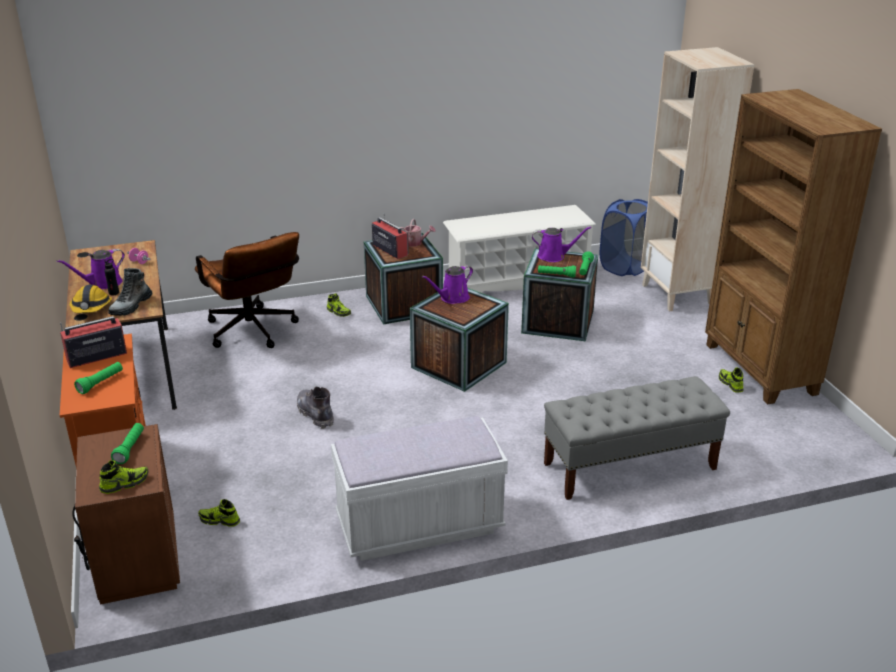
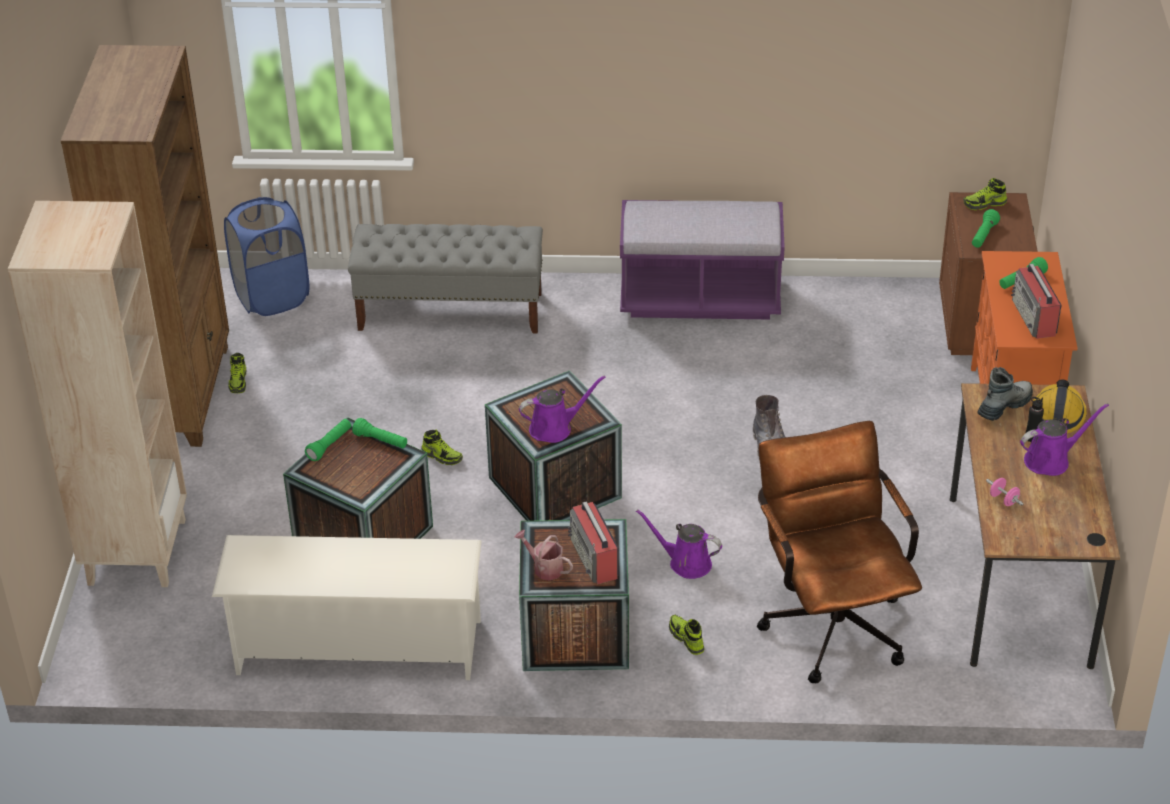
camera: 160 degrees left, 10 degrees up
(95, 357) = (1034, 318): radio -> radio turned 90 degrees clockwise
(219, 520) = (900, 343): shoe -> shoe (442, 456)
(419, 525) = (700, 298): white bench -> purple bench
(554, 256) = (351, 483): purple watering can -> purple watering can (686, 563)
(625, 267) = (151, 638): blue laundry basket -> blue laundry basket (272, 296)

